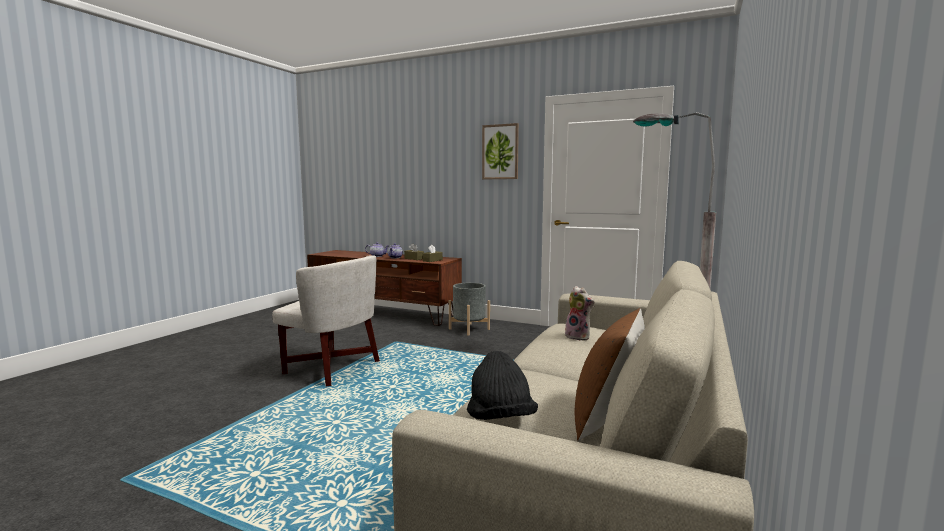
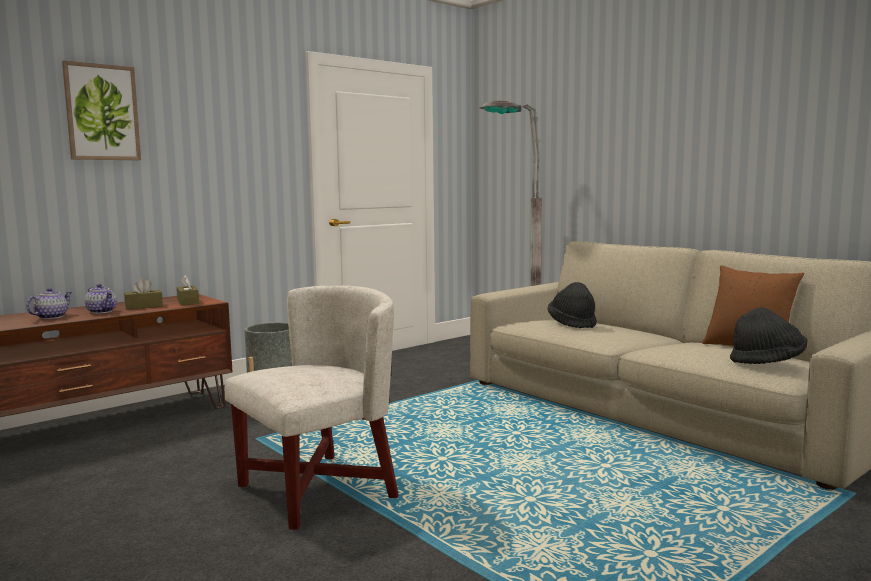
camera: 65 degrees left, 0 degrees up
(500, 152) = (249, 122): picture -> picture (102, 112)
(579, 337) = (572, 323): plush toy -> black hat

